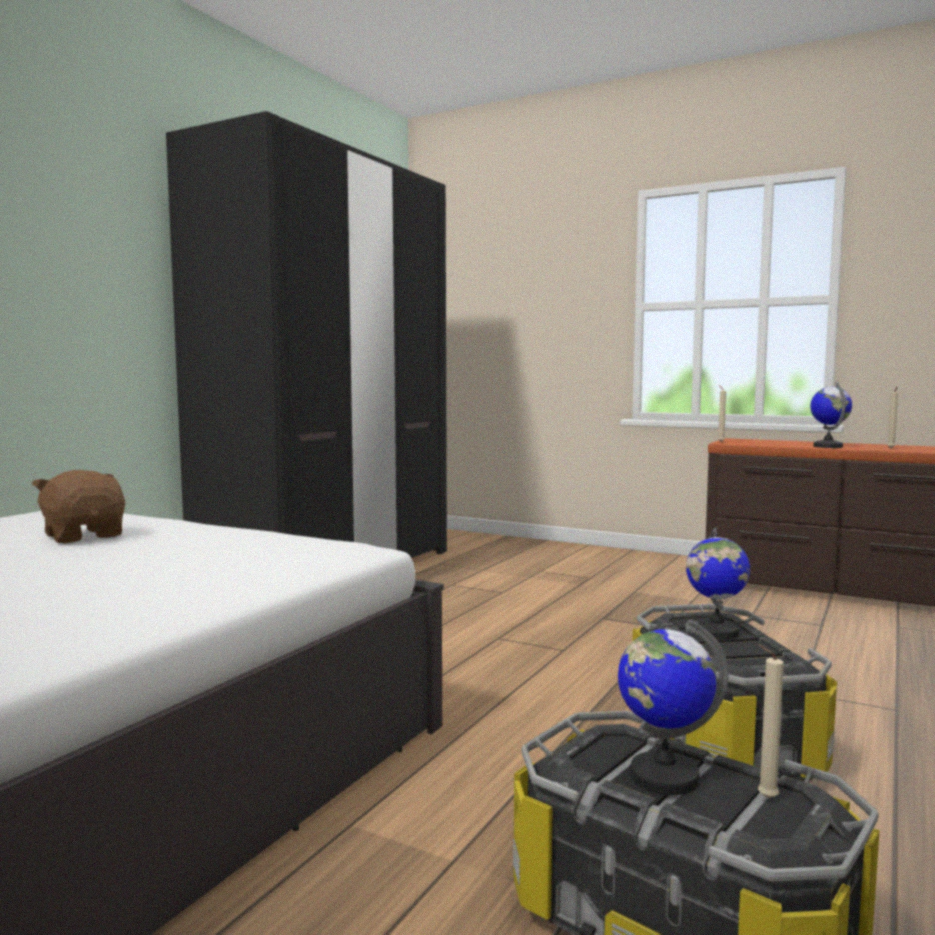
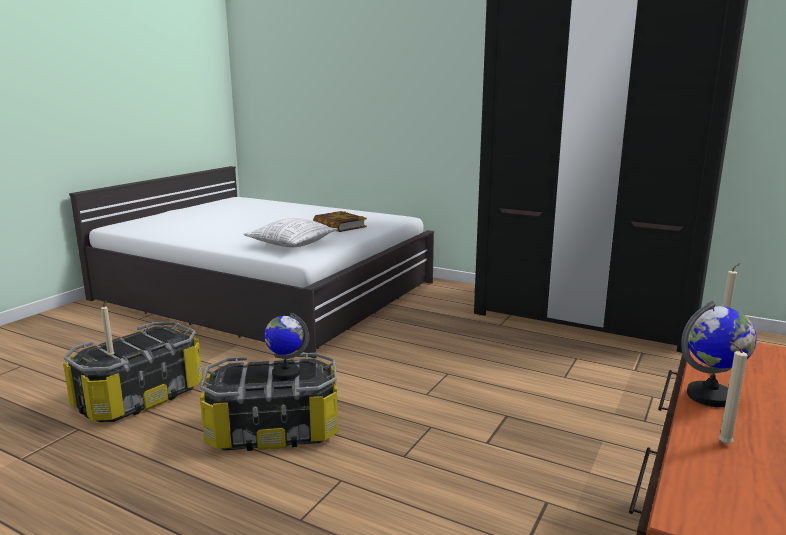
camera: 90 degrees right, 10 degrees up
(84, 536) = (339, 226): brown plush toy -> book
(241, 554) = (292, 244): none -> pillow
(663, 776) = (139, 342): globe -> none

